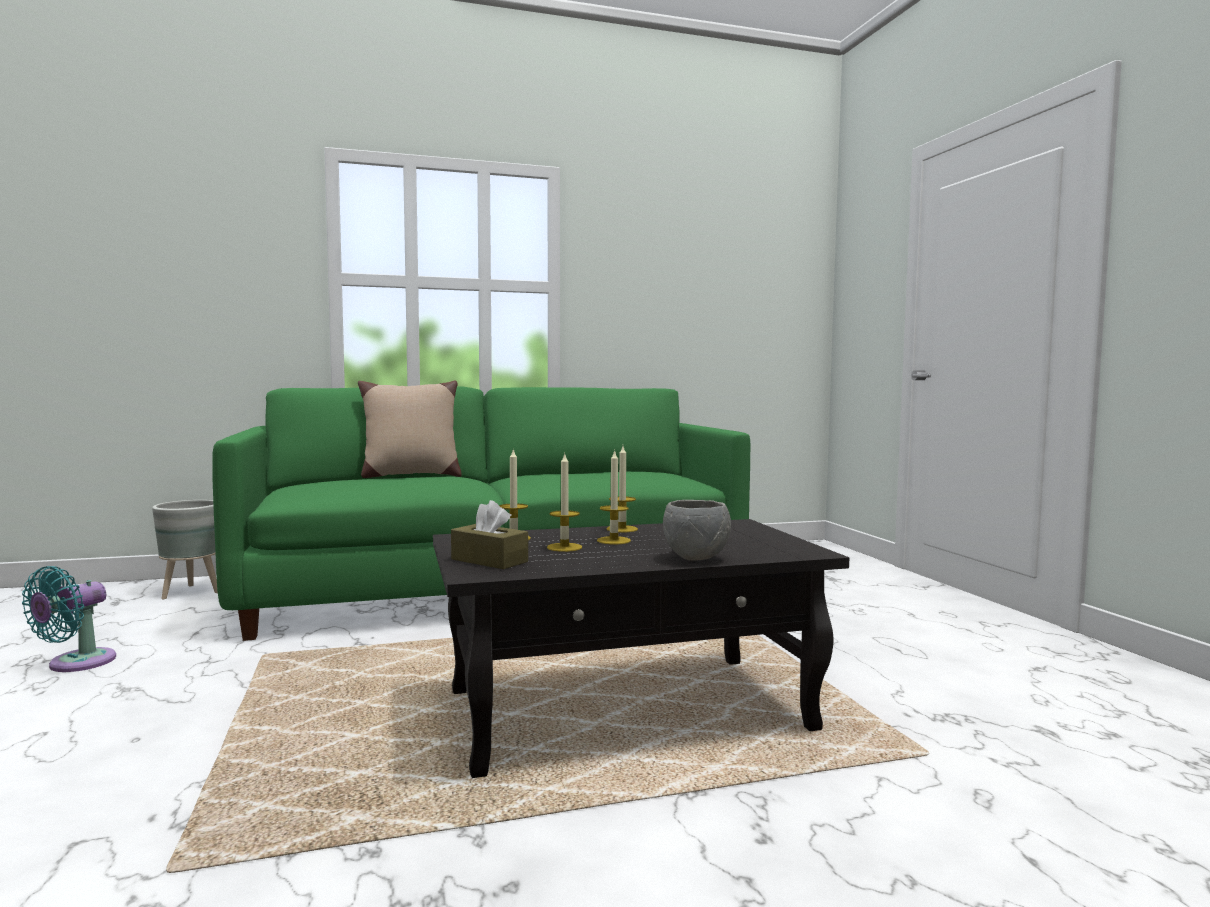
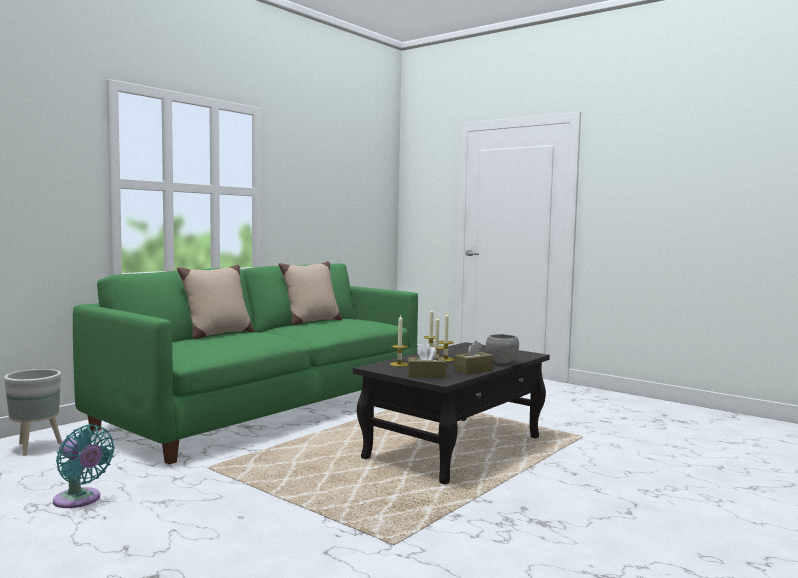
camera: 35 degrees left, 0 degrees up
(75, 663) = (79, 500): turquoise fan -> turquoise fan turned 45 degrees counterclockwise
(583, 471) = (311, 322): none -> beige pillow
(596, 564) = (473, 370): none -> brown tissue box

